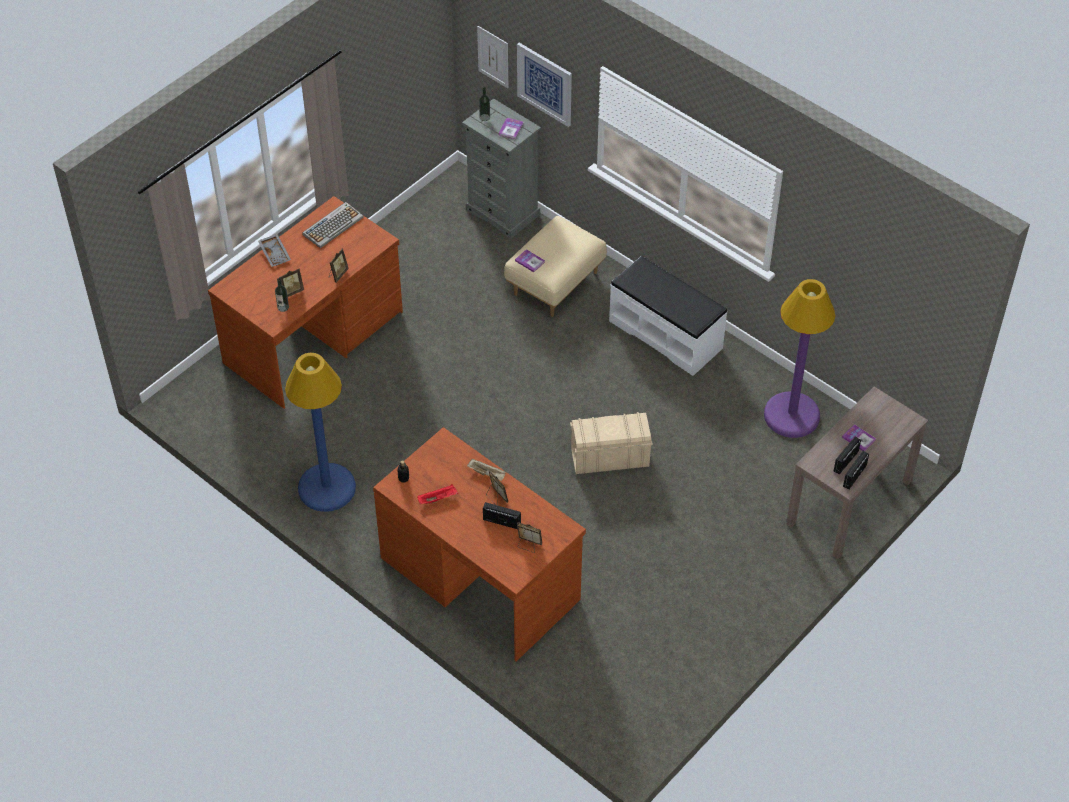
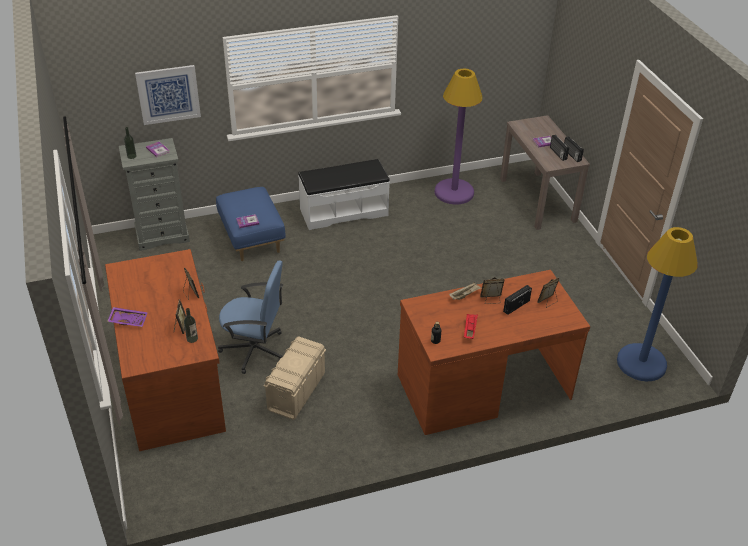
camera: 60 degrees left, 10 degrees down
(275, 253) = (128, 320): grey tray -> purple tray
(326, 488) = (330, 439): blue floor lamp -> blue floor lamp (641, 363)
(333, 225) = (136, 276): keyboard -> none
(397, 374) = (254, 350): none -> blue office chair
(493, 56) = (109, 106): picture -> none
(555, 283) = (251, 239): beige ottoman -> blue ottoman
(609, 458) = (425, 279): beige storage box -> beige storage box (296, 392)

